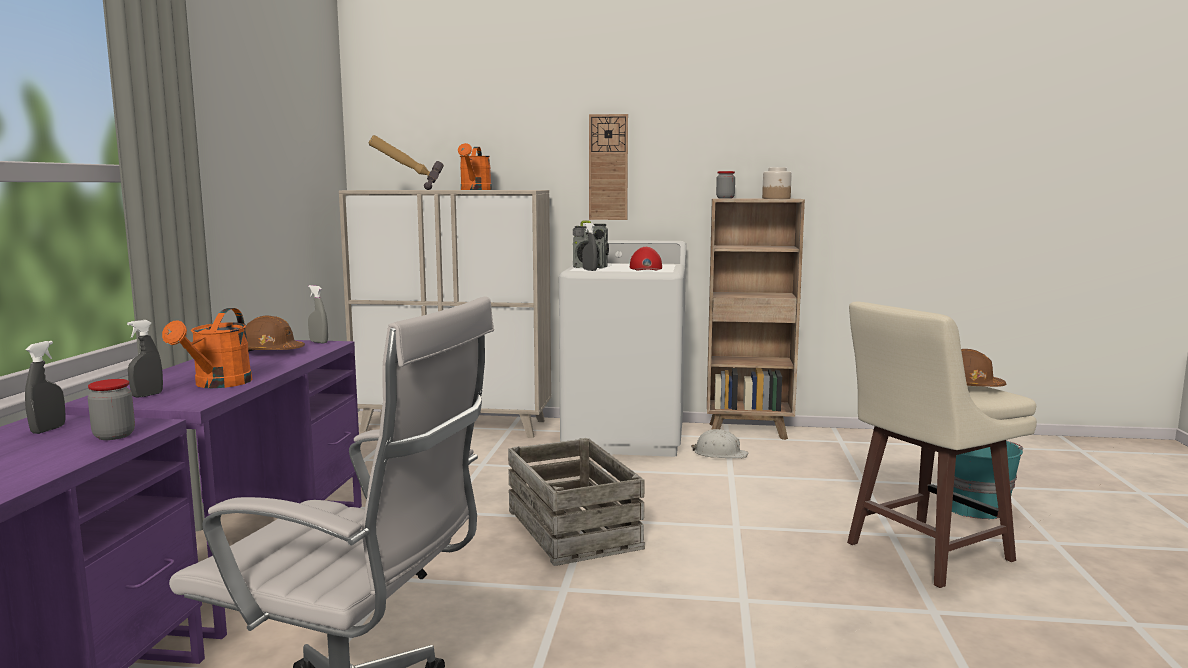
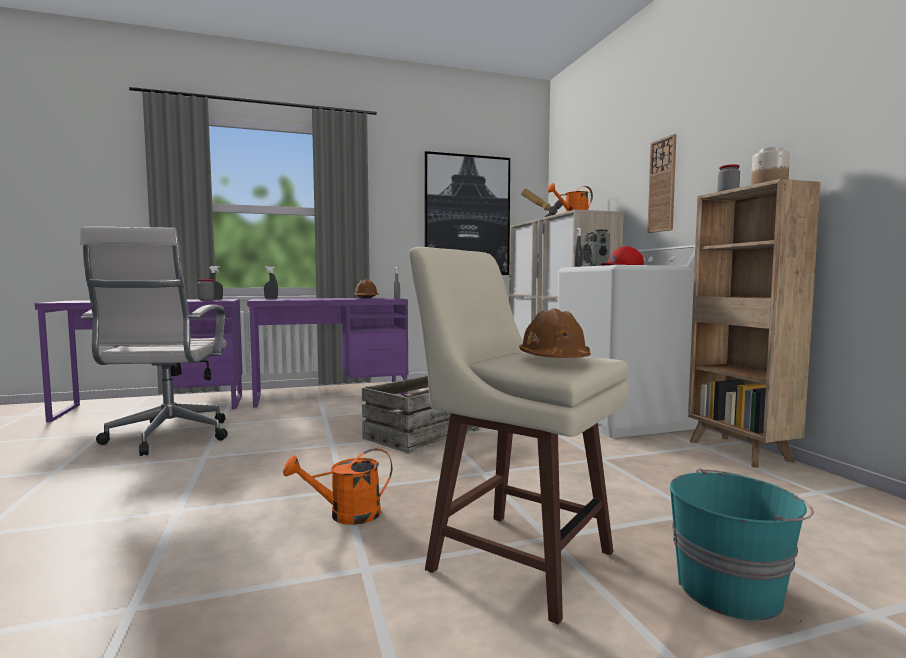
camera: 65 degrees right, 5 degrees down
(218, 384) = (294, 299): orange watering can -> orange watering can (346, 515)
(281, 172) = (467, 215): none -> picture
(720, 453) = (649, 449): white hard hat -> none

